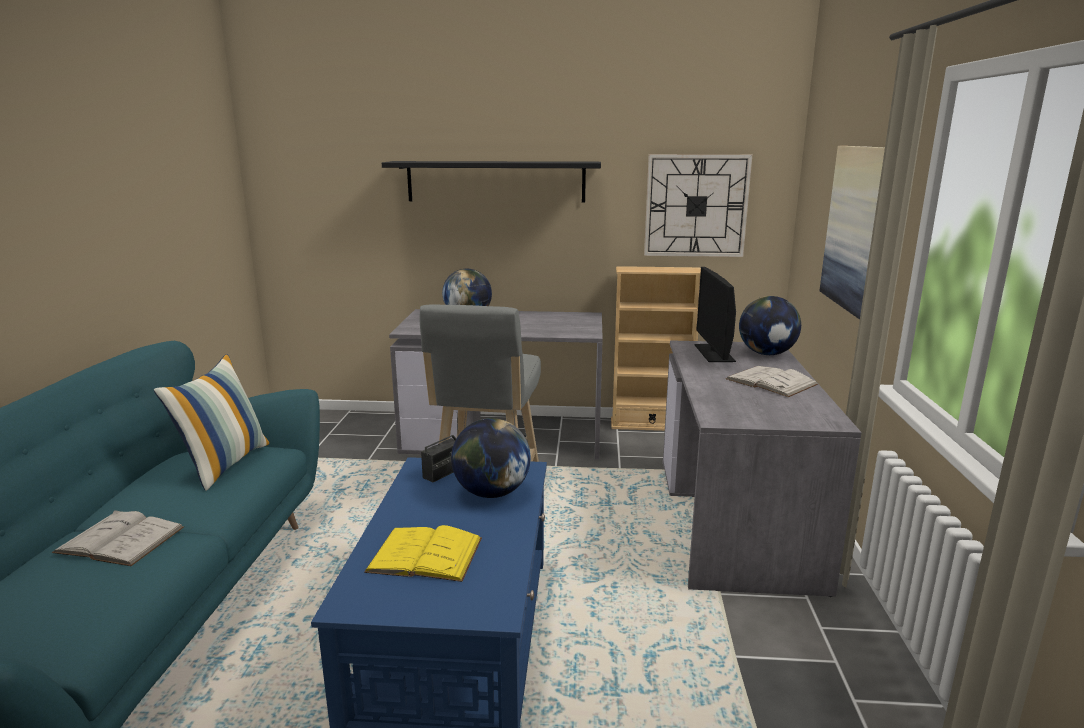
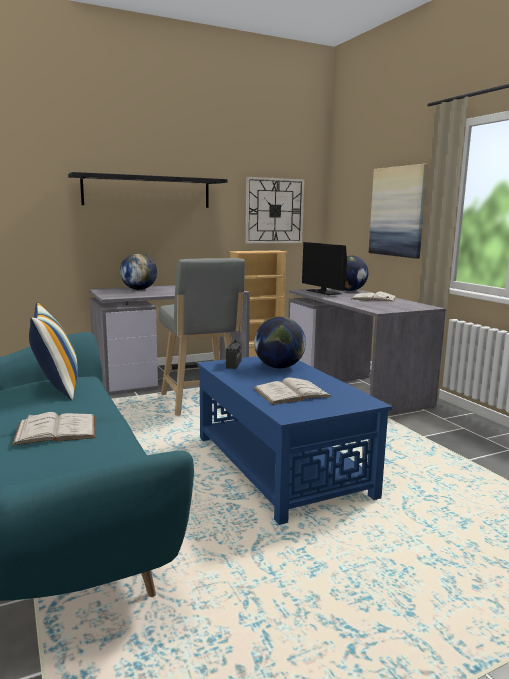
camera: 30 degrees left, 5 degrees down
(425, 555) = (291, 392): yellow book -> white book

